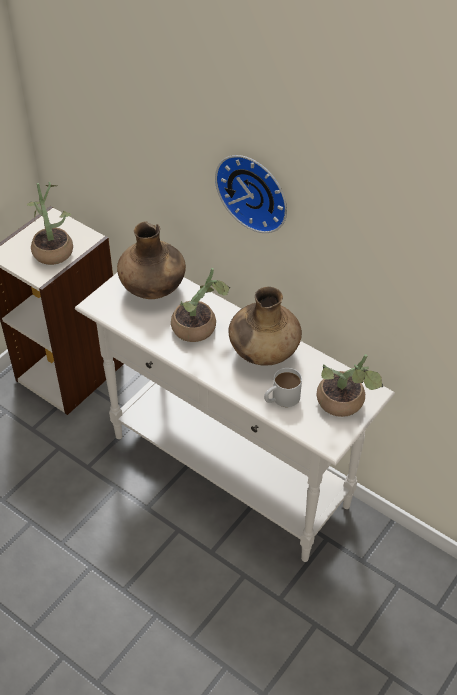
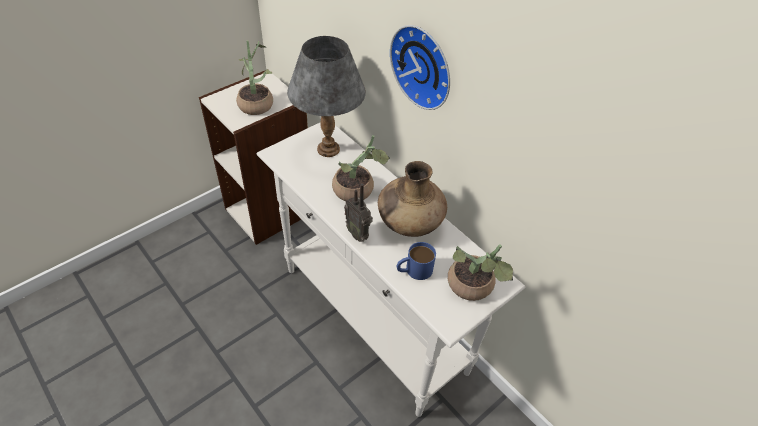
camera: 10 degrees right, 0 degrees up
(153, 289) = (328, 149): brown vase -> grey table lamp
(214, 373) = (358, 234): none -> radio
(281, 398) = (414, 270): white mug -> blue mug

